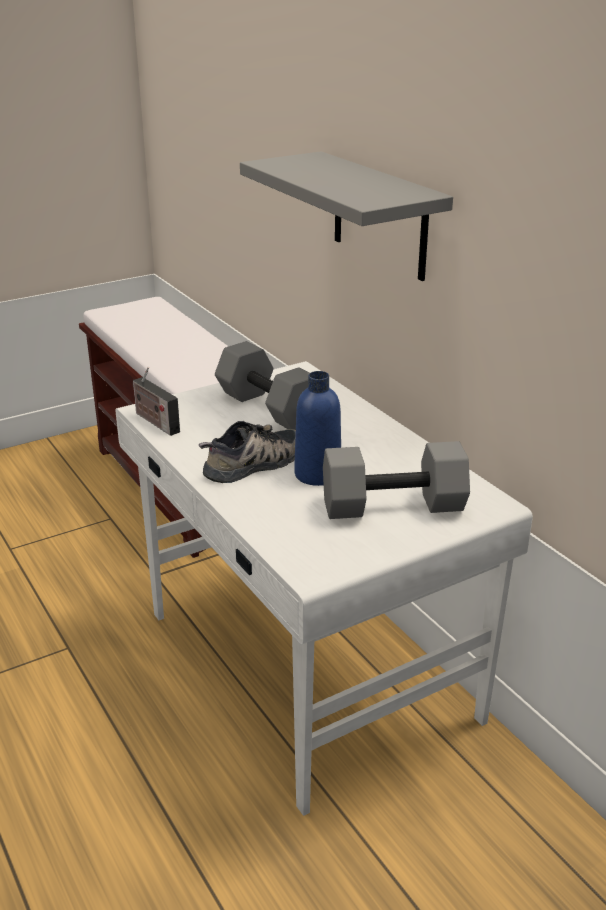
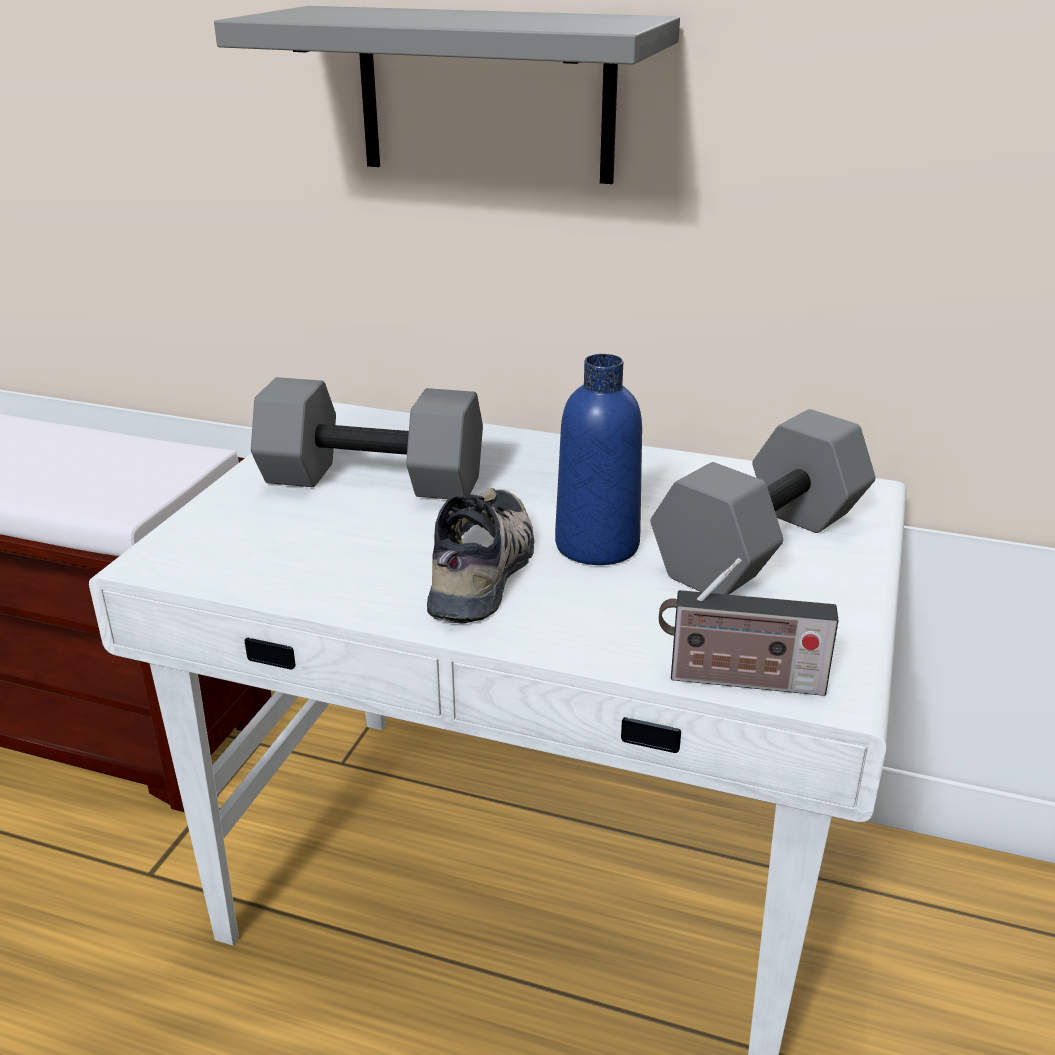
camera: 40 degrees left, 0 degrees up
(155, 422) = (208, 571): radio -> radio (738, 680)

